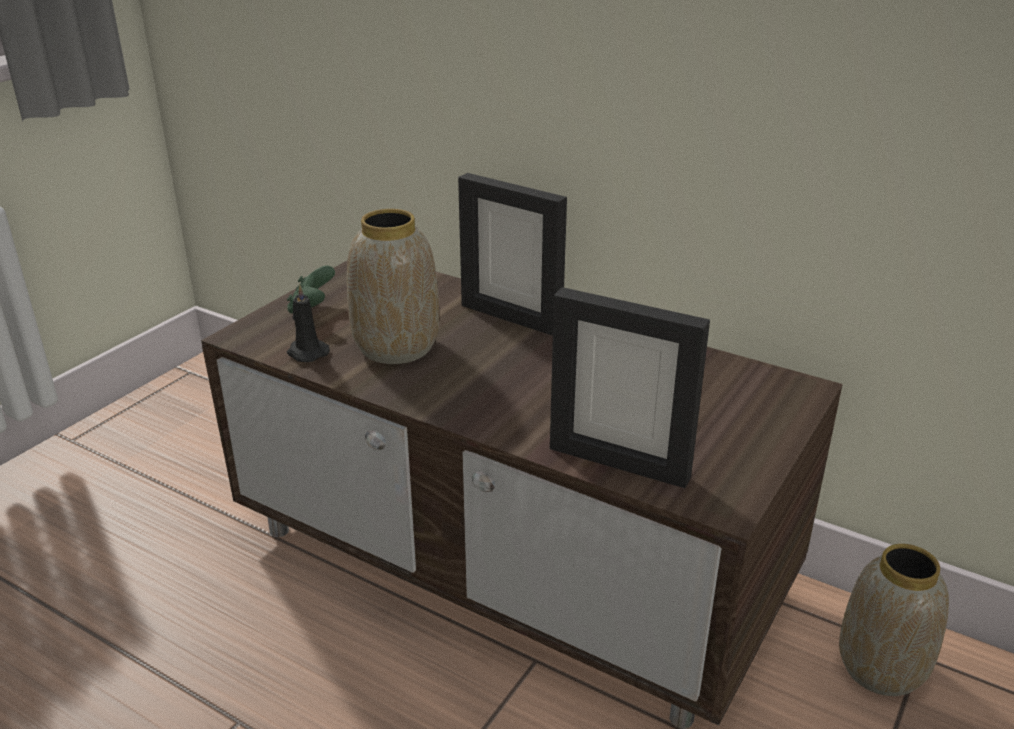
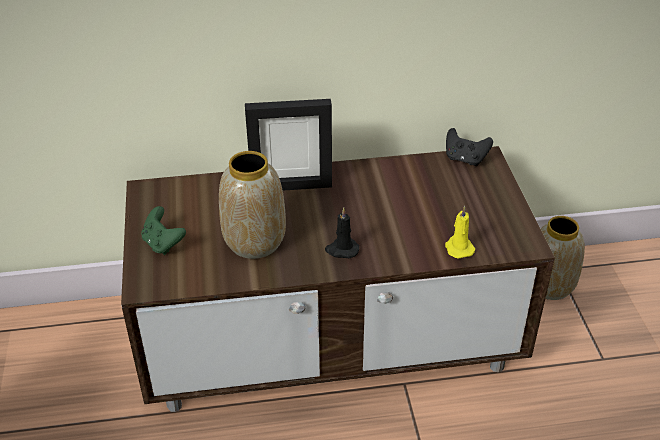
camera: 40 degrees left, 10 degrees up
(306, 352) = (206, 275): black candle -> black candle (341, 250)
(620, 461) = (458, 248): picture frame -> yellow candle
(769, 378) = (465, 159): none -> black game controller

